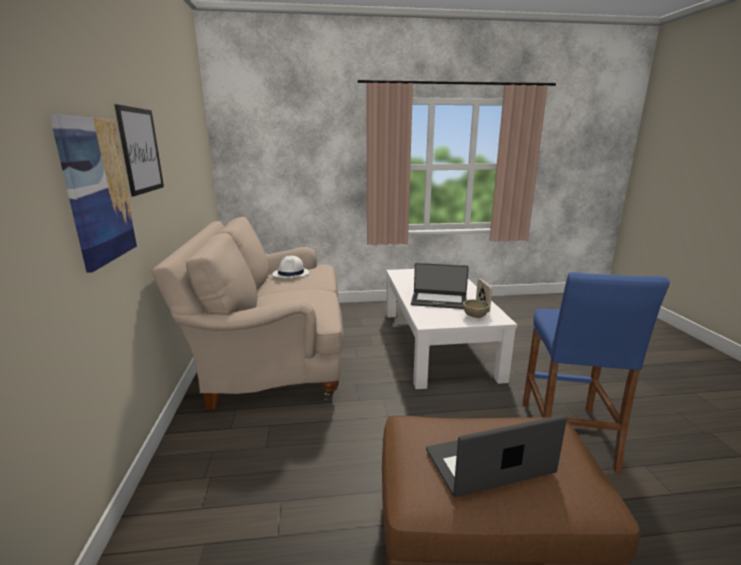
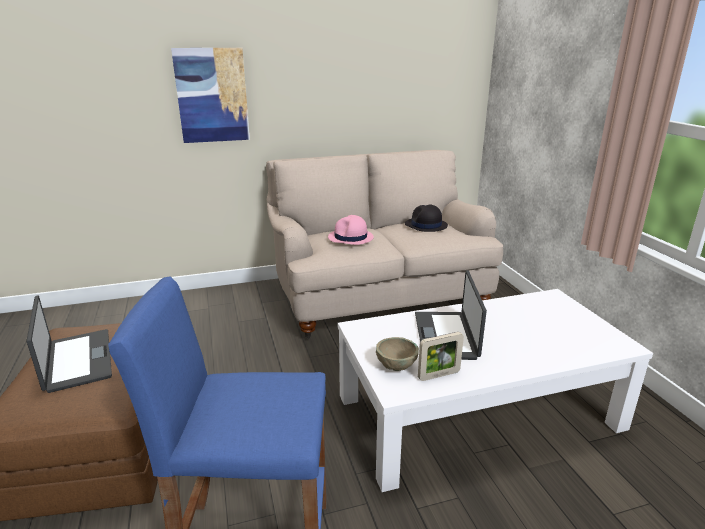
camera: 80 degrees right, 5 degrees up
(140, 150) = (289, 70): picture -> none
(291, 273) = (426, 225): white hat -> black hat
(300, 297) = (350, 238): none -> pink hat

